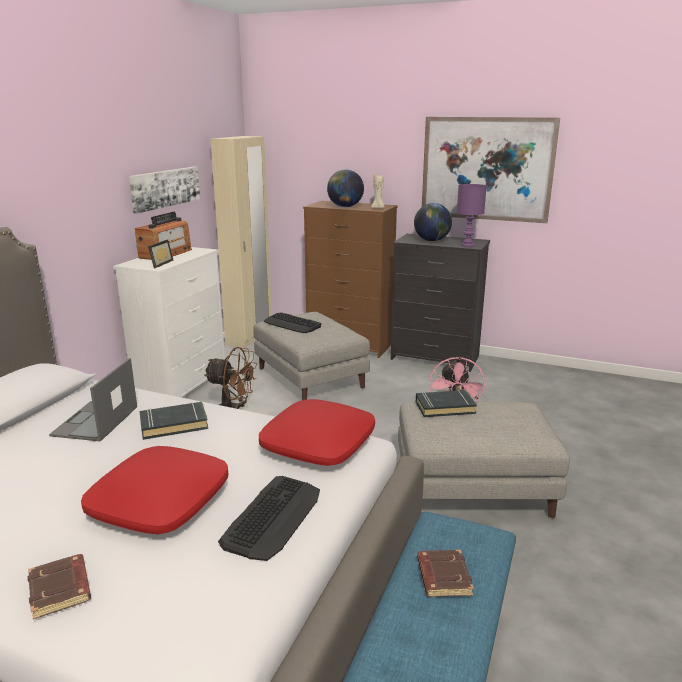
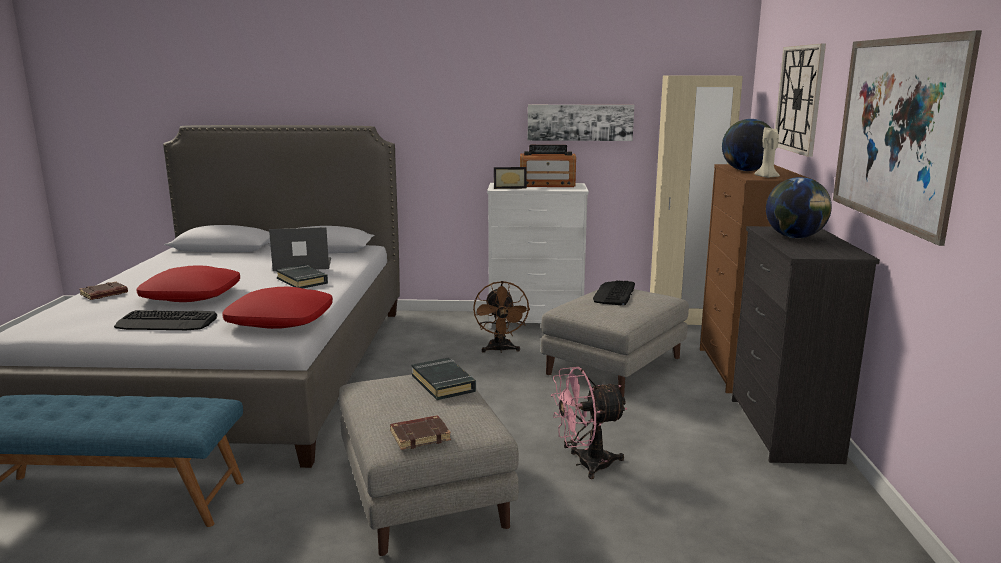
camera: 70 degrees right, 5 degrees down
(346, 153) = (799, 99): none -> wall clock
(442, 577) = (130, 409): brown book -> brown book (420, 436)
(468, 245) = (805, 252): purple table lamp -> none

